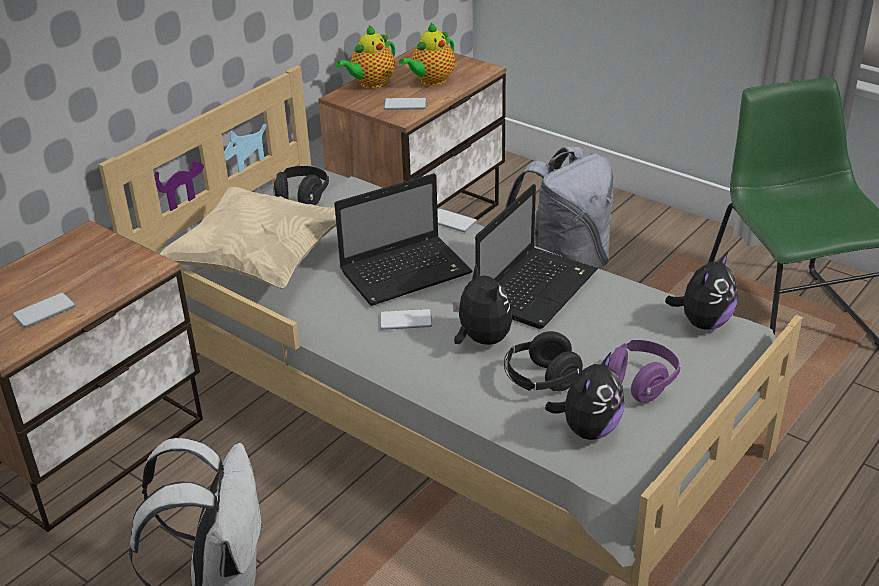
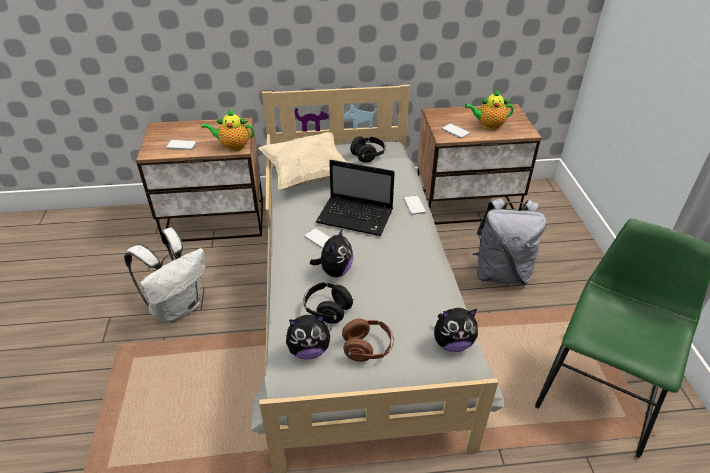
camera: 45 degrees right, 5 degrees up
(371, 84) = (457, 113): teapot -> teapot (233, 146)
(537, 287) = (399, 264): laptop -> none
(640, 383) = (367, 348): purple headphones -> brown headphones

